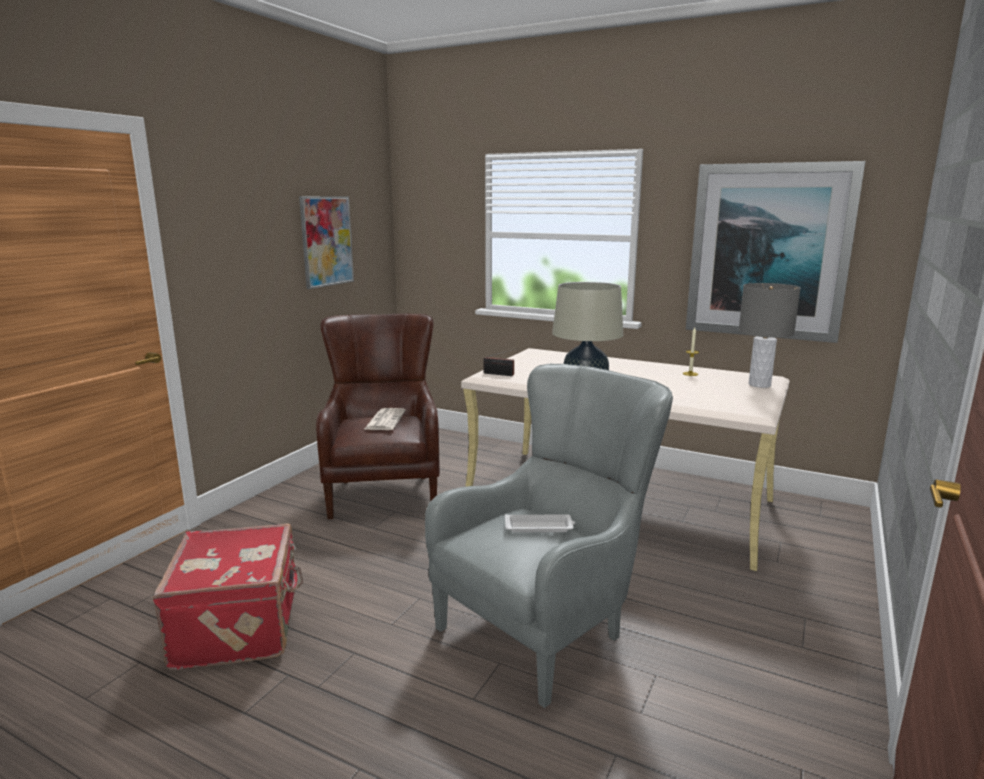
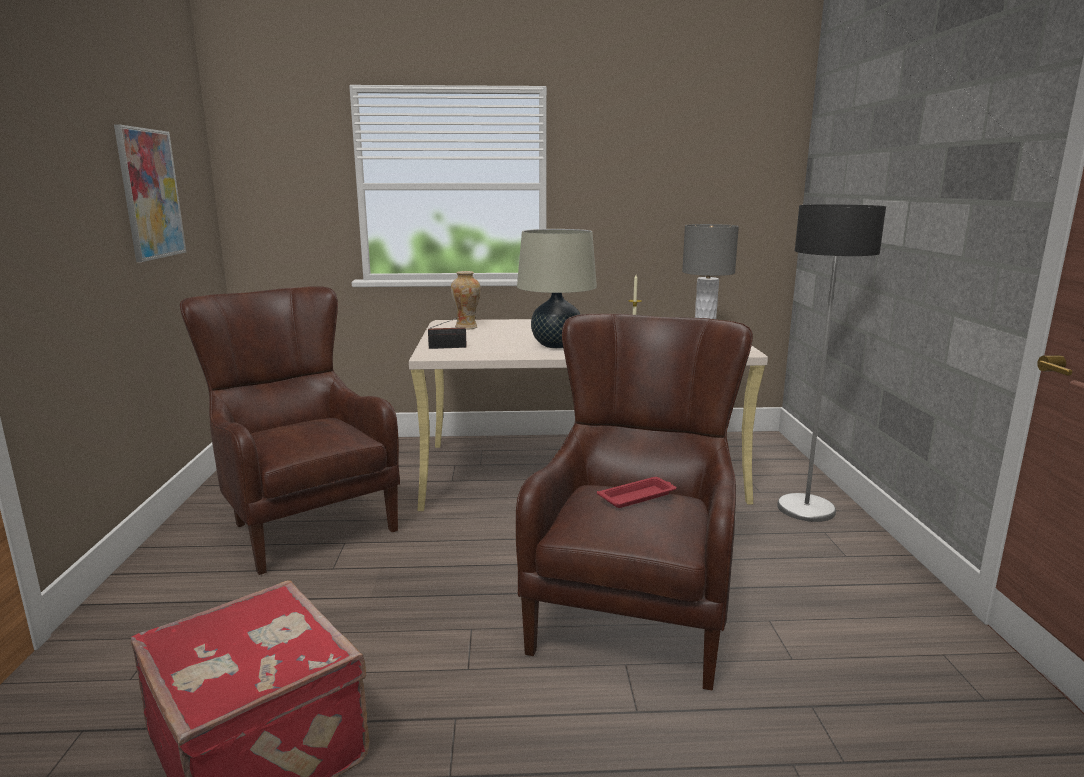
camera: 30 degrees left, 0 degrees up
(385, 420) = (308, 426): newspaper -> none
(540, 358) = (466, 327): none -> vase
(540, 527) = (638, 496): white tray -> red tray
(549, 624) = (634, 608): grey armchair -> brown armchair
(768, 251) = (680, 195): picture -> none
(810, 591) = (806, 509): none -> floor lamp

